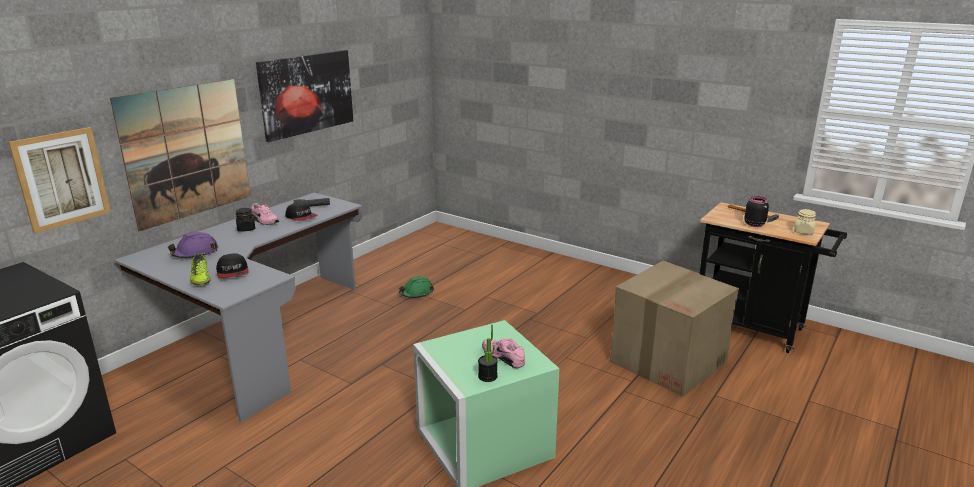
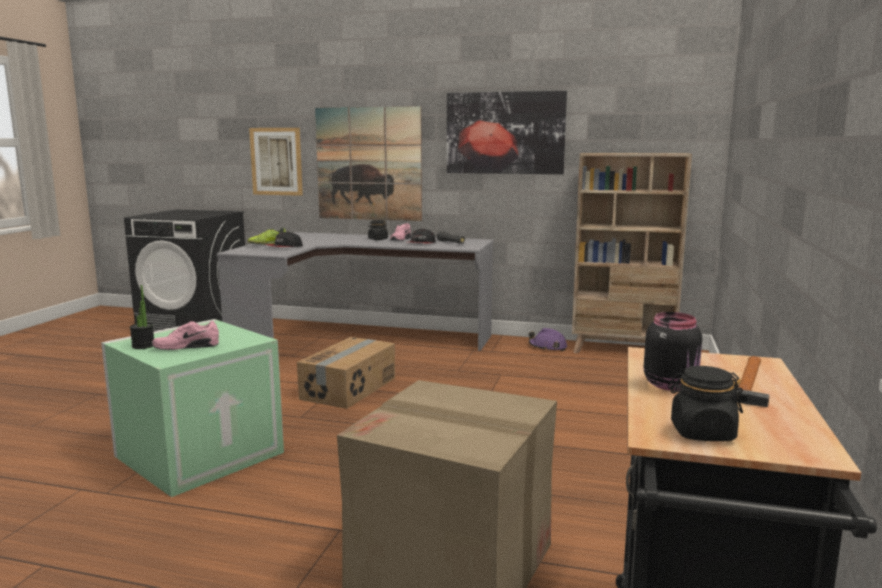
camera: 70 degrees right, 10 degrees down
(195, 253) = (316, 239): purple hard hat -> purple hard hat (547, 347)
(391, 358) = (350, 388): none -> cardboard box
(411, 243) = (623, 351): none -> beige bookcase
(416, 293) = (499, 374): green hard hat -> none
(504, 357) = (186, 347): pink shoe -> pink shoe turned 135 degrees counterclockwise
(803, 232) = (702, 433): beige jar -> black jar

